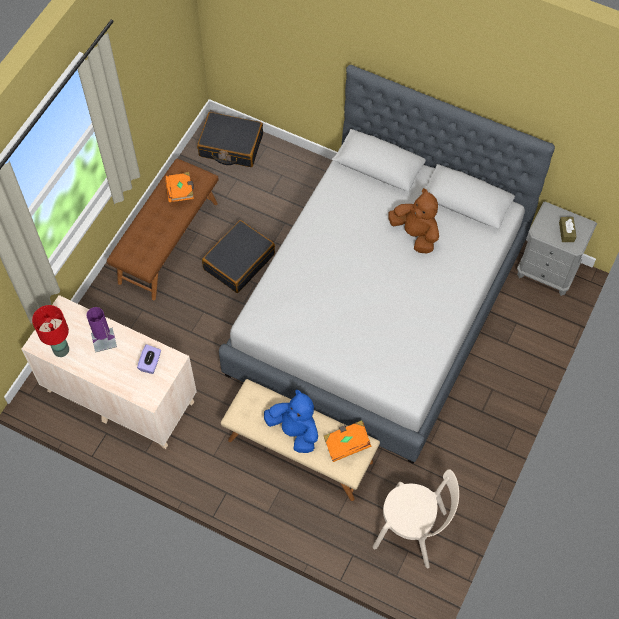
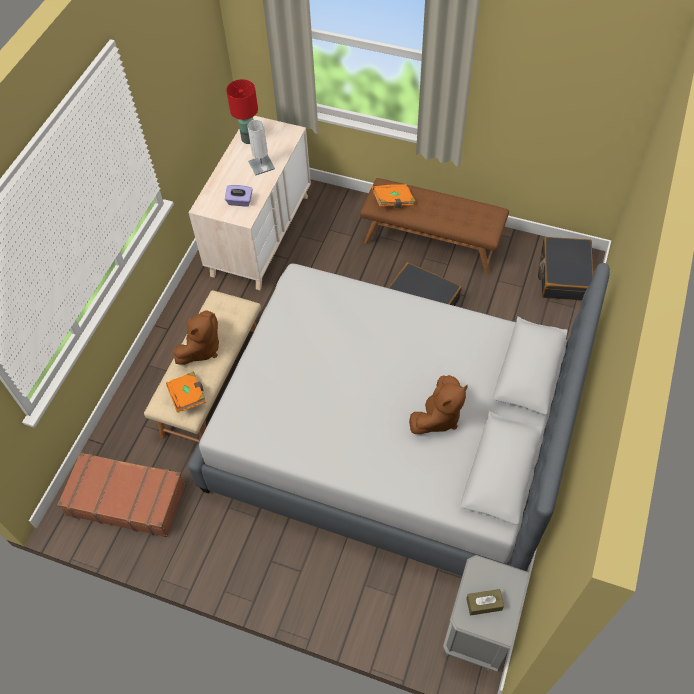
camera: 85 degrees right, 5 degrees down
(104, 340) = (261, 165): purple table lamp -> white table lamp
(180, 191) = (465, 216): orange book -> orange book (393, 201)
(294, 431) = (201, 349): blue plush toy -> brown plush toy
(413, 531) = (126, 499): beige chair -> brown suitcase

